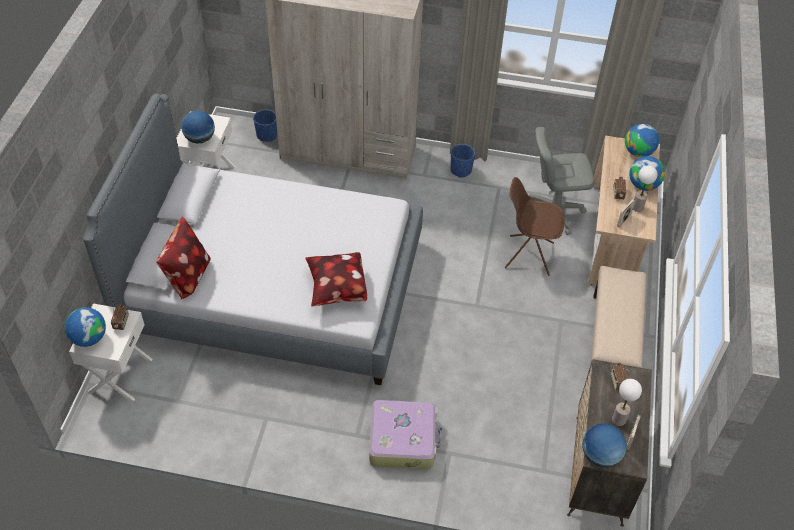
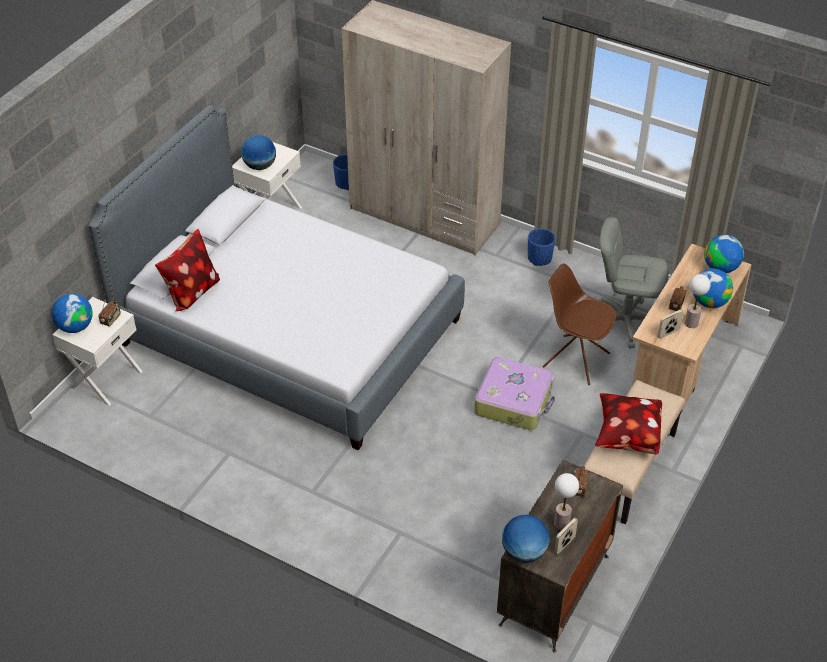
camera: 20 degrees right, 5 degrees down
(336, 290) = (332, 337): pillow -> pillow (626, 437)
(403, 439) = (358, 507): suitcase -> suitcase (514, 401)

